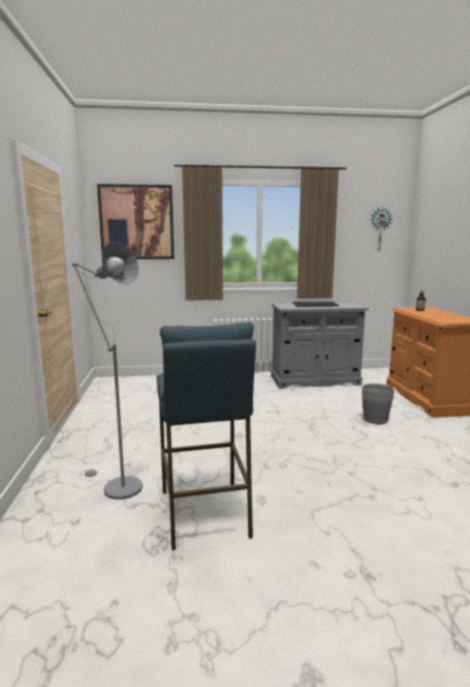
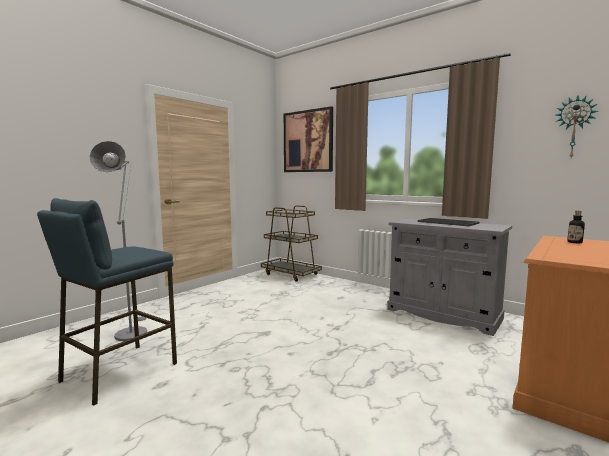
camera: 45 degrees right, 5 degrees down
(135, 382) = (291, 274): none -> brown cart
(375, 419) = (420, 375): grey bucket -> none

